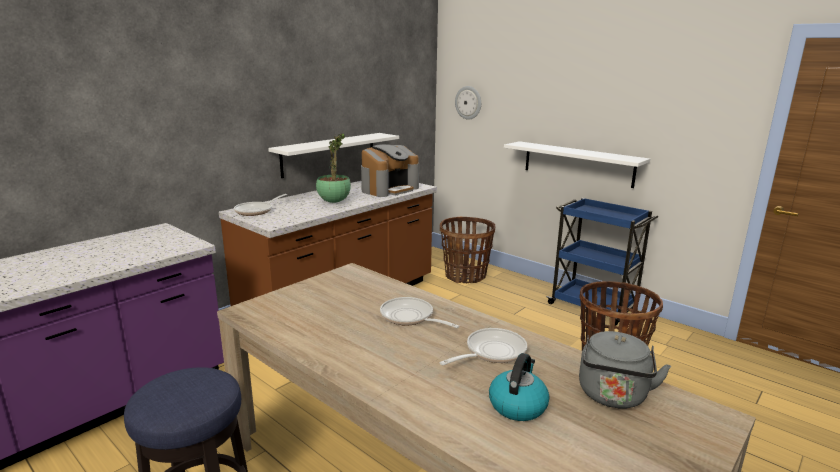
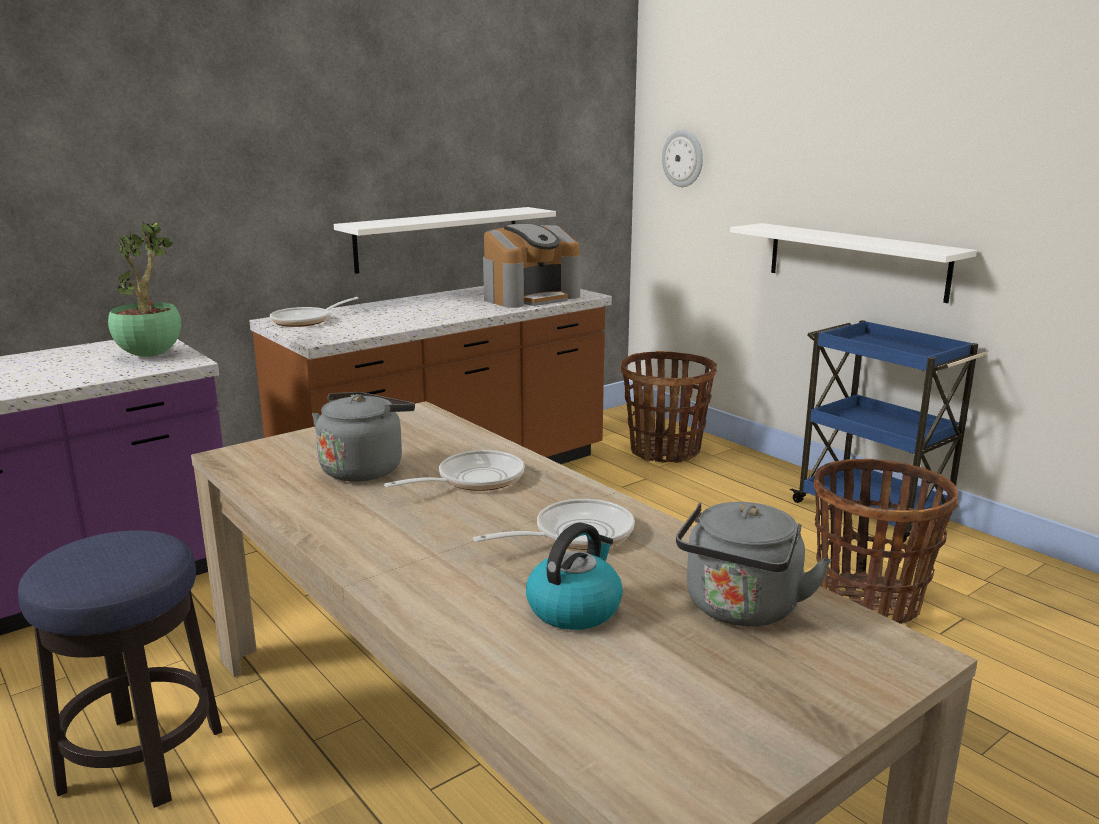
camera: 10 degrees right, 0 degrees up
(334, 201) = (431, 312): potted plant -> potted plant (151, 355)
(337, 314) = (364, 468): none -> grey kettle
(410, 317) = (473, 479): frying pan -> frying pan turned 90 degrees clockwise

